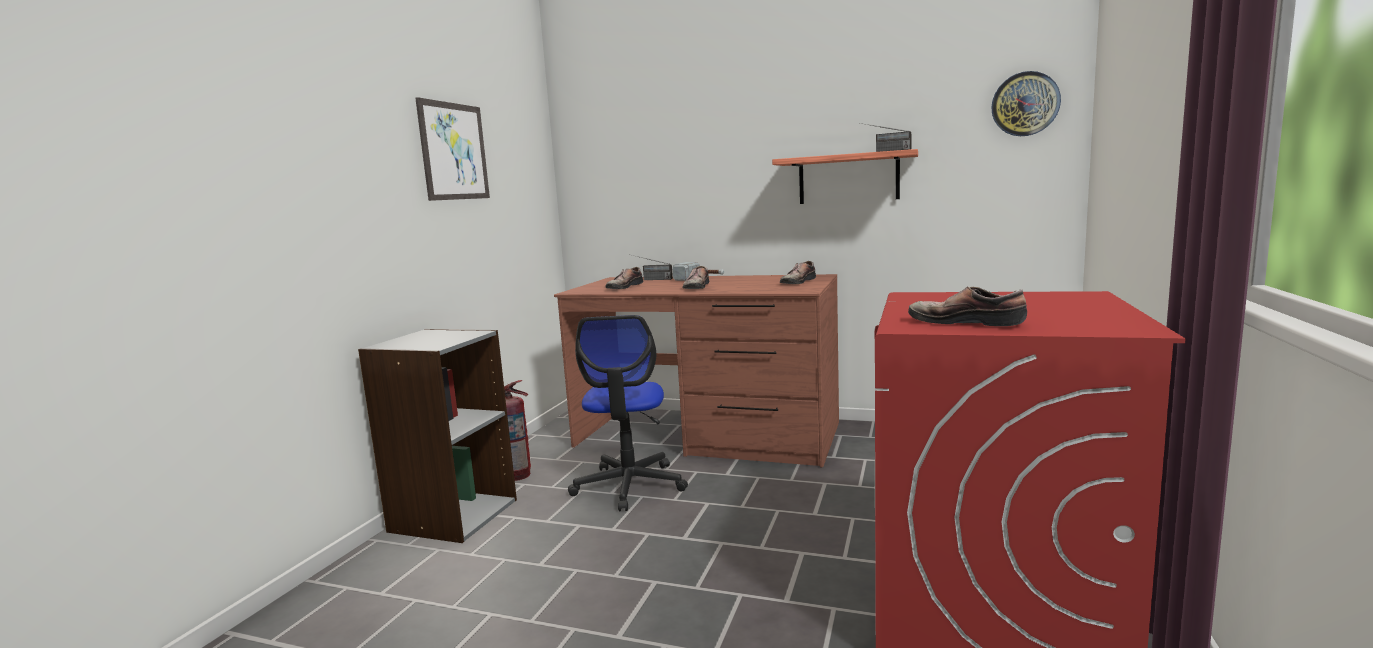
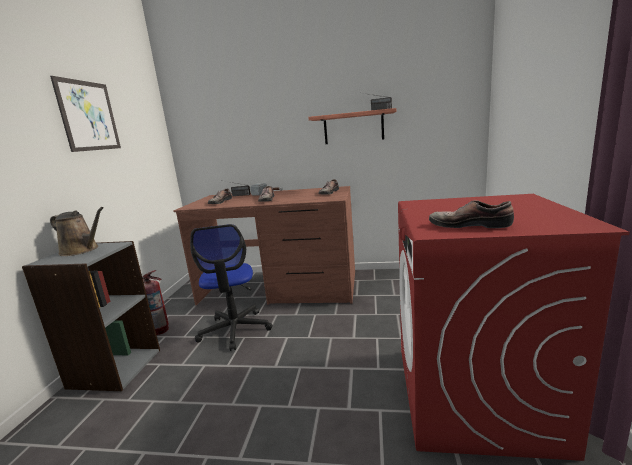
camera: 10 degrees left, 5 degrees up
(430, 336) = (82, 250): none -> brown watering can
(1025, 104) = (454, 80): wall clock -> none

